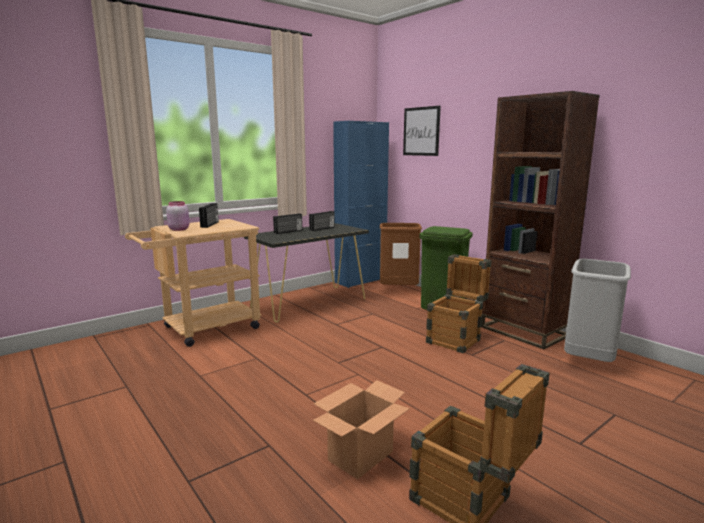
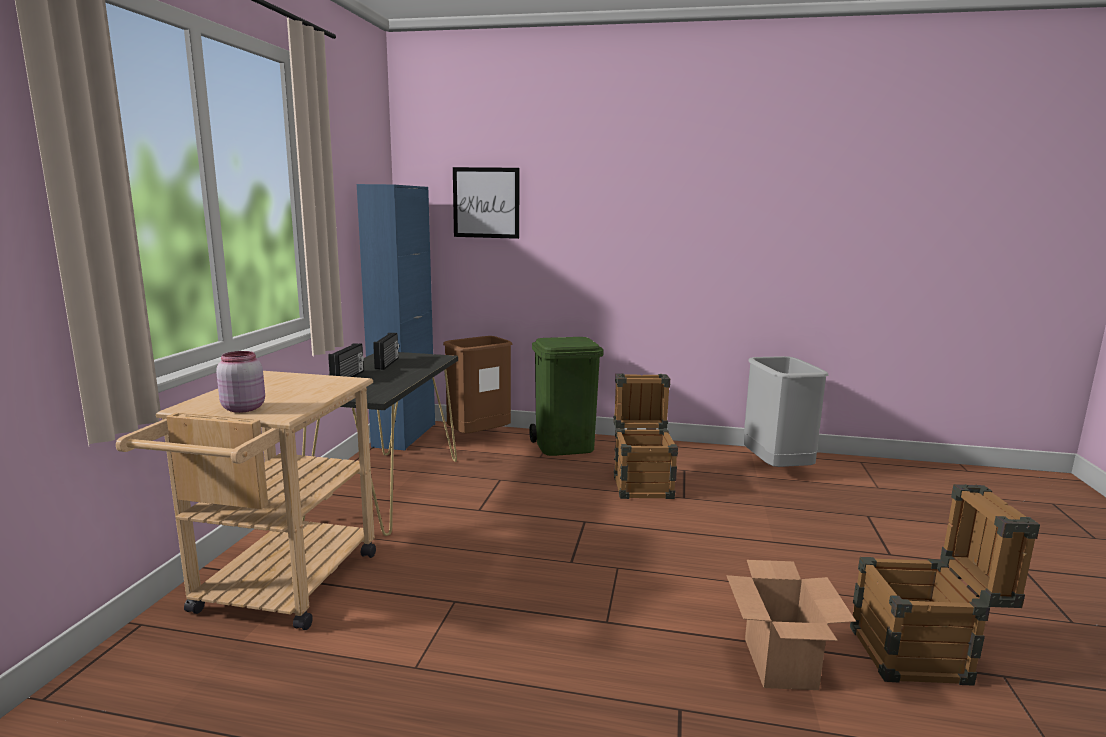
camera: 40 degrees left, 0 degrees up
(210, 224) = (271, 388): radio -> none
(523, 331) = (684, 454): brown bookcase -> none

